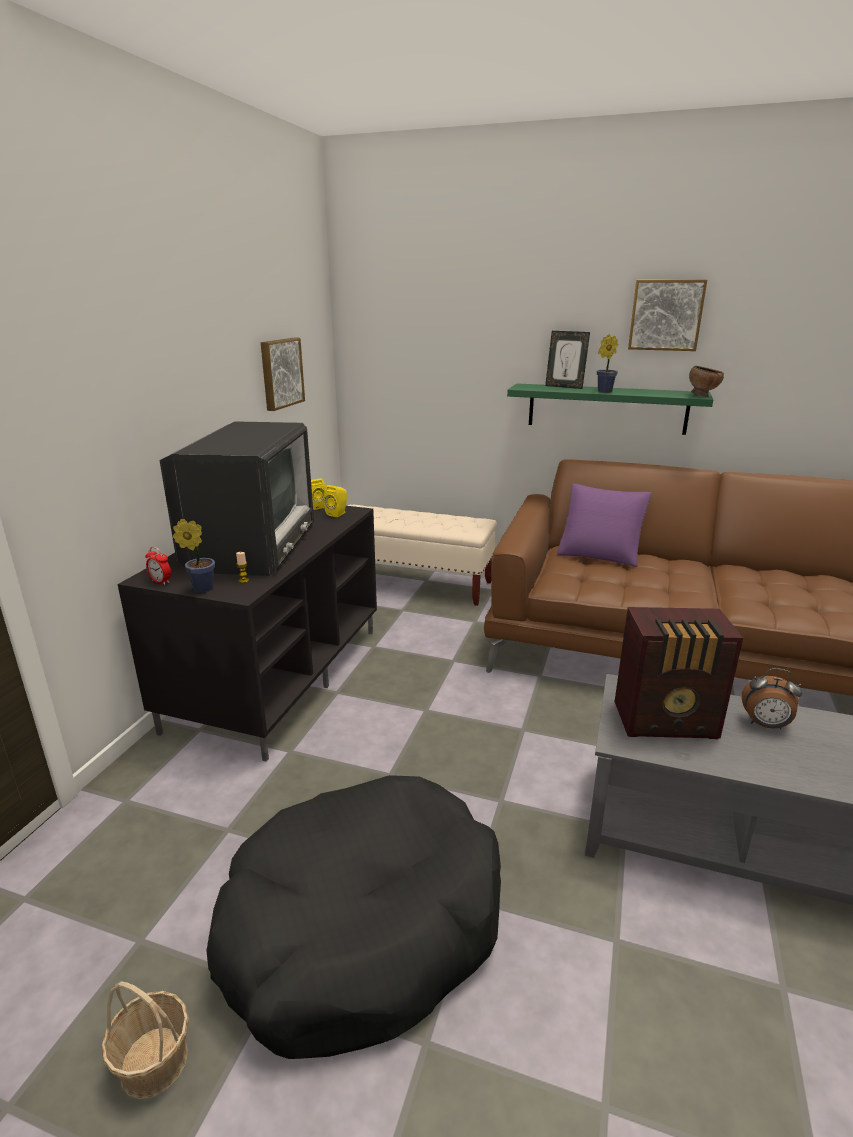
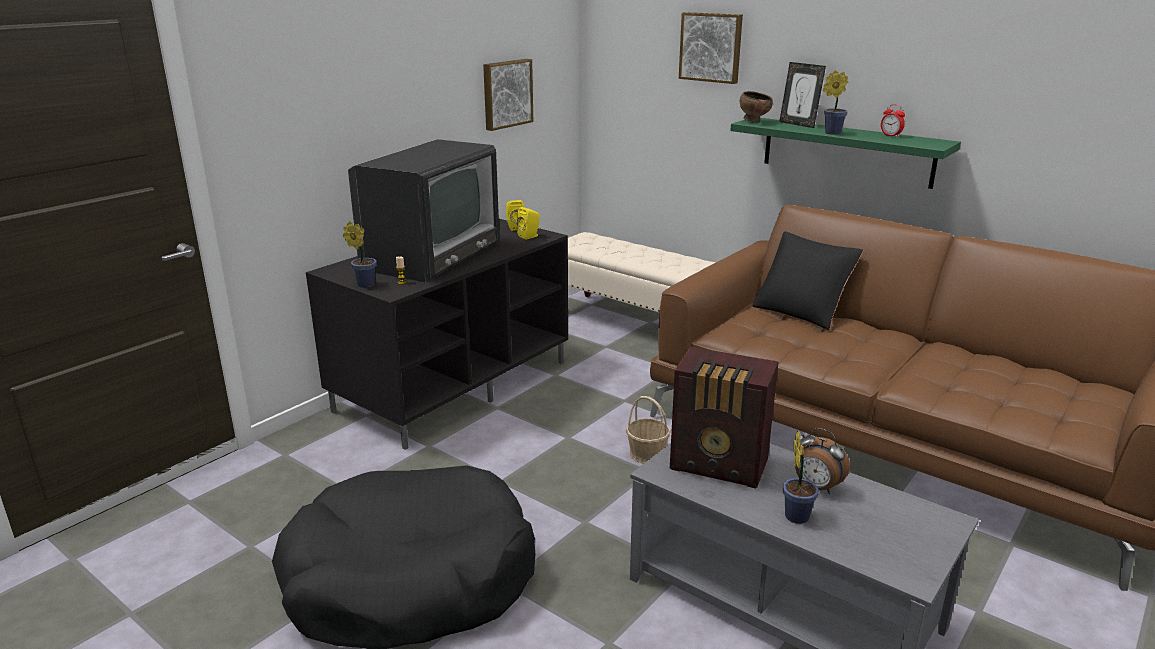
camera: 20 degrees right, 0 degrees up
(154, 1062) = (225, 616): basket -> basket (647, 454)
(161, 582) = (338, 275): alarm clock -> alarm clock (890, 136)
(600, 553) = (802, 311): purple pillow -> black pillow
(666, 315) = (913, 51): picture -> picture (711, 47)
(702, 396) = (938, 146): brown bowl -> brown bowl (754, 122)
(777, 759) = (796, 514): none -> potted plant

